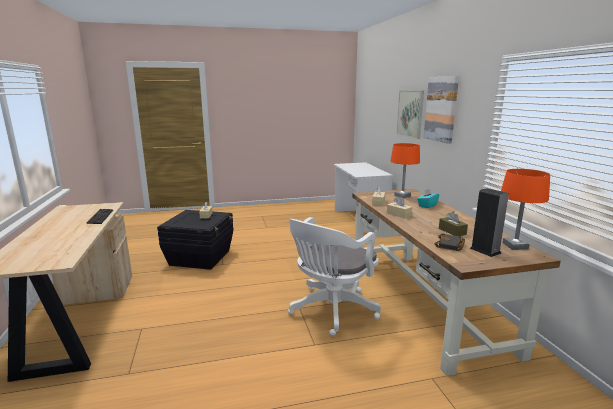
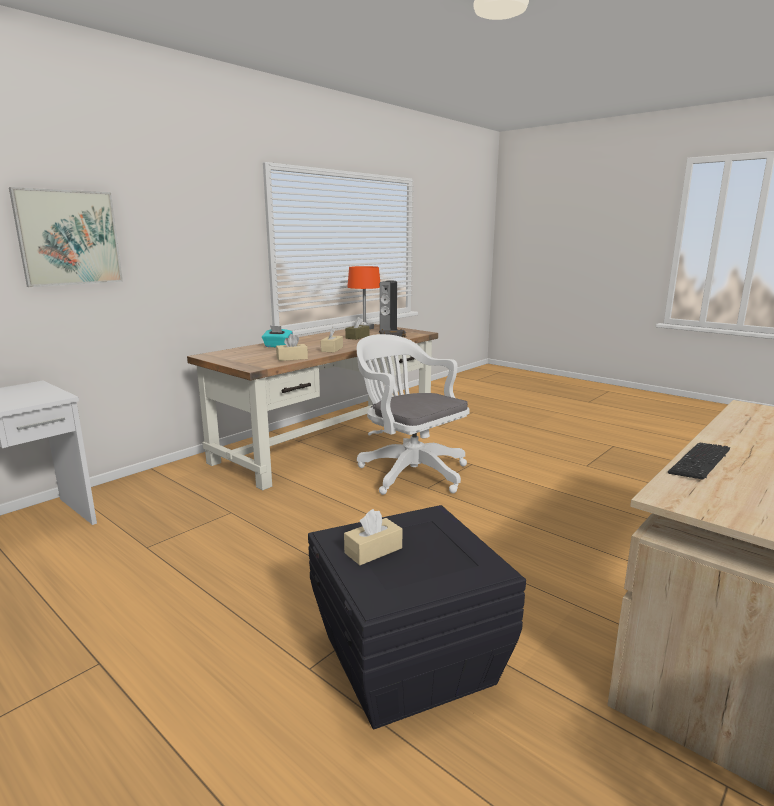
camera: 125 degrees left, 0 degrees up
(331, 311) = (409, 471): white office chair -> white office chair turned 135 degrees counterclockwise
(402, 196) = (242, 355): orange table lamp -> none
(441, 109) = (170, 224): picture -> none

